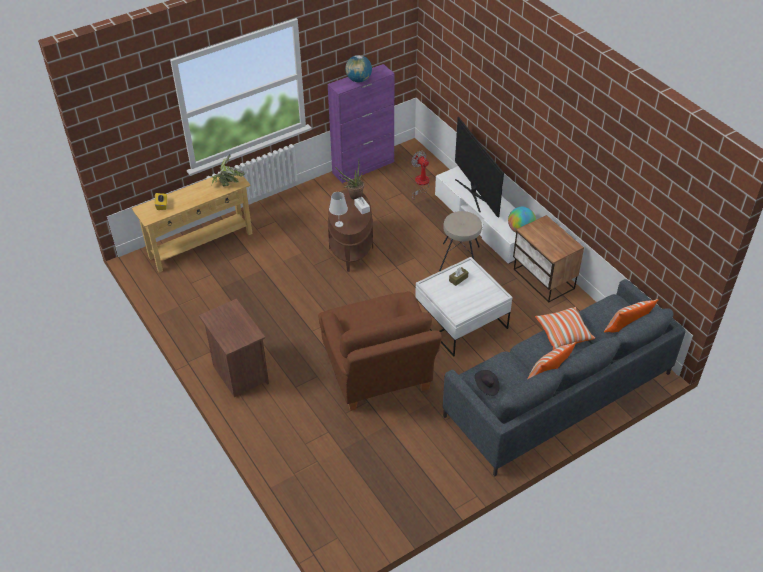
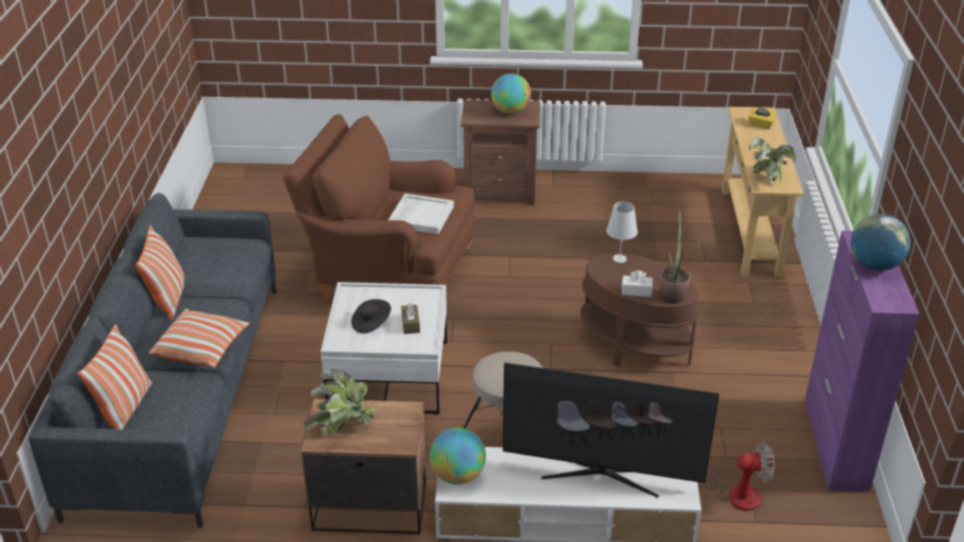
camera: 125 degrees right, 10 degrees down
(226, 321) = (510, 111): none -> globe
(374, 313) = (421, 216): none -> white tray
(486, 387) = (219, 249): black hat -> black hat (371, 324)
(557, 244) = (341, 425): none -> potted plant

